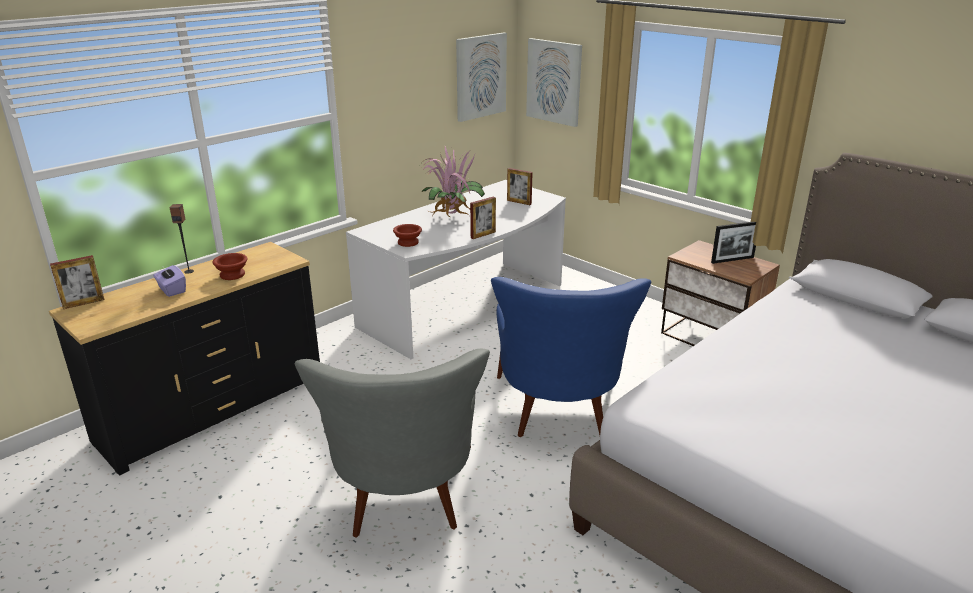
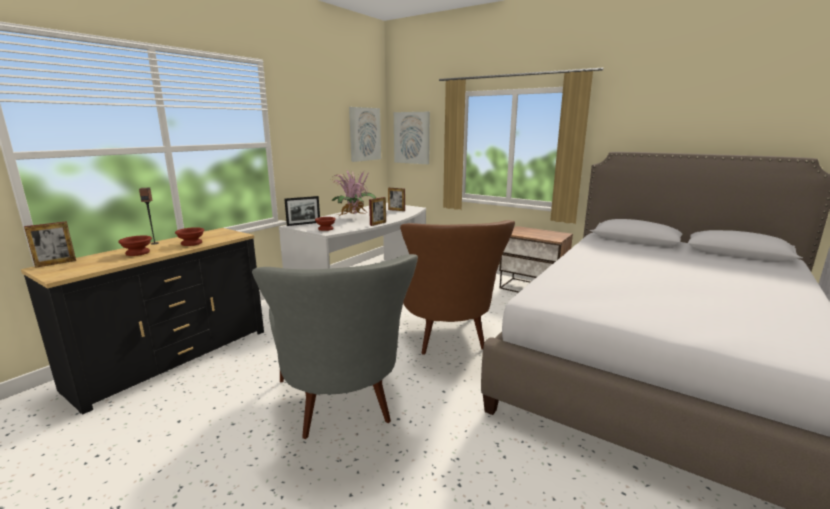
camera: 10 degrees left, 10 degrees down
(171, 290) = (138, 253): purple tissue box -> brown bowl
(559, 416) = (448, 339): blue armchair -> brown armchair
(732, 260) = (542, 233): picture frame -> picture frame (303, 224)

